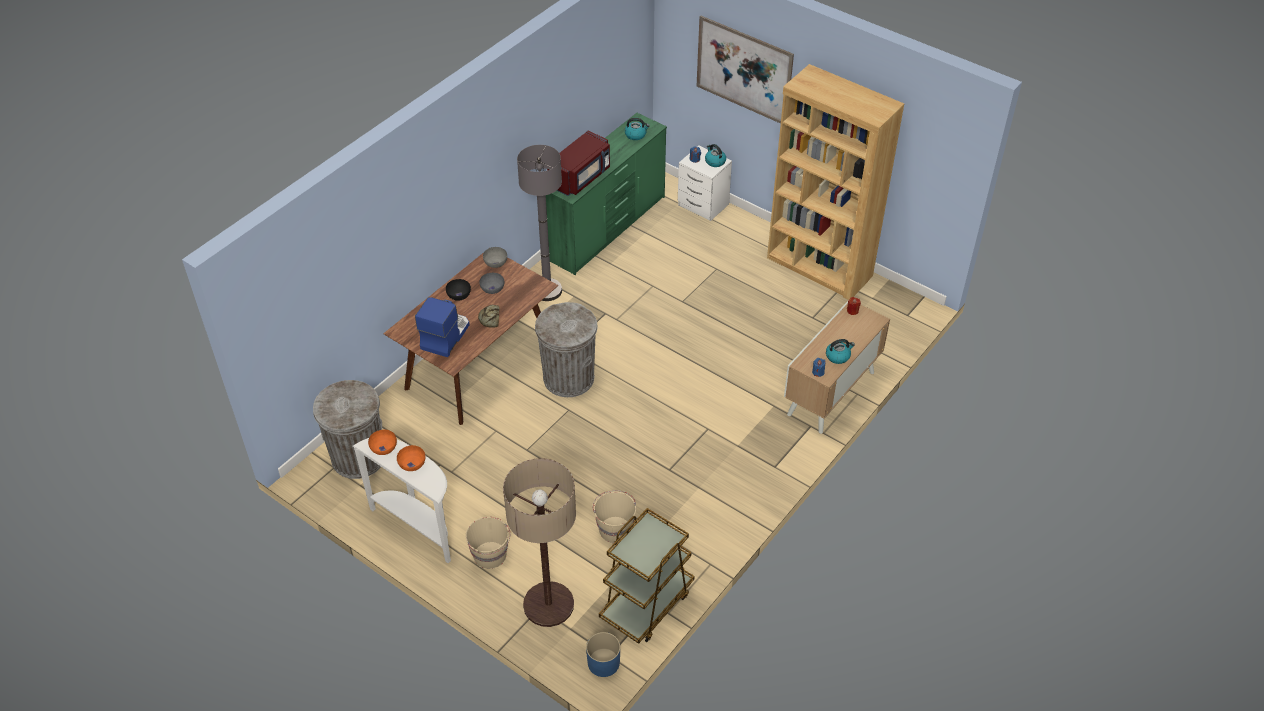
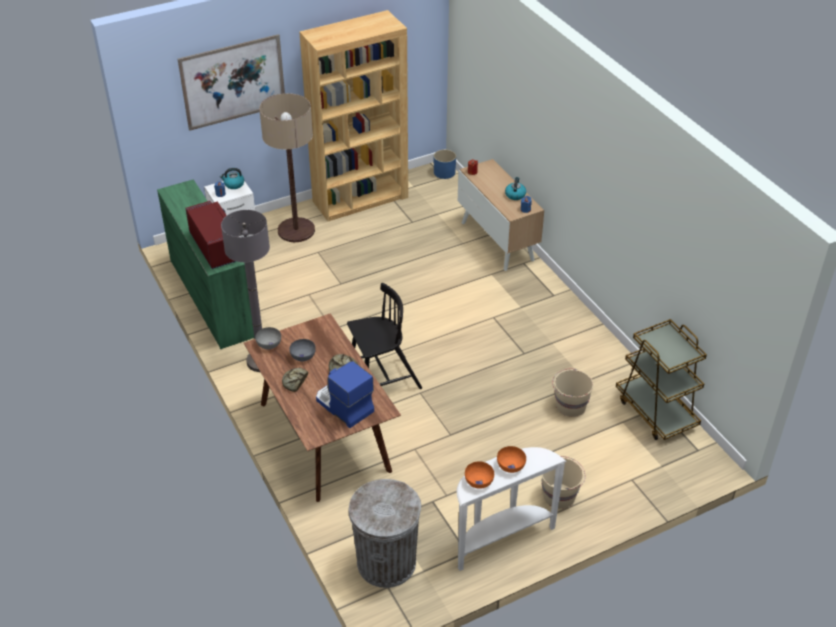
camera: 65 degrees left, 5 degrees down
(458, 295) = (294, 381): black bowl -> bread
(548, 605) = (631, 472): floor lamp -> floor lamp (296, 230)
(568, 378) = (382, 381): grey trash can -> black chair
(603, 662) = (703, 456): blue planter -> blue planter (444, 172)
(636, 135) = (188, 199): kettle -> none

